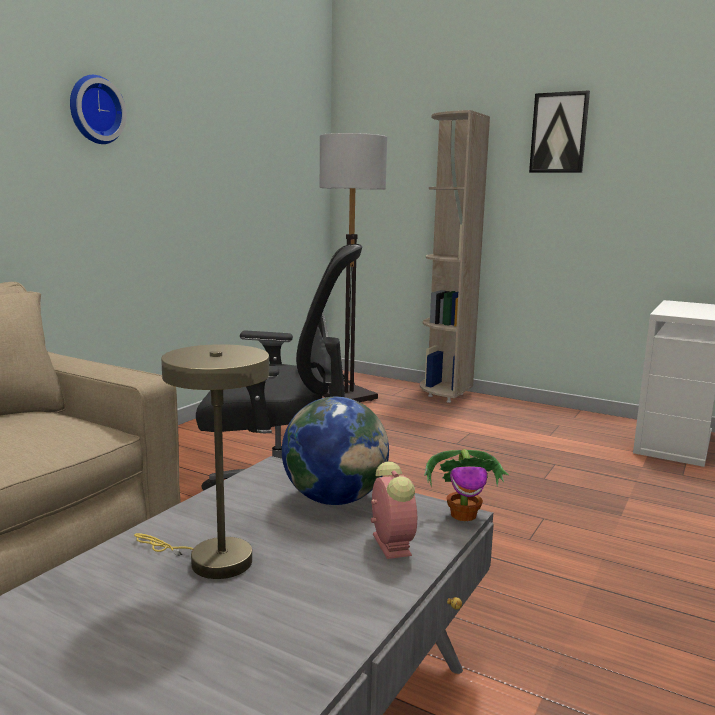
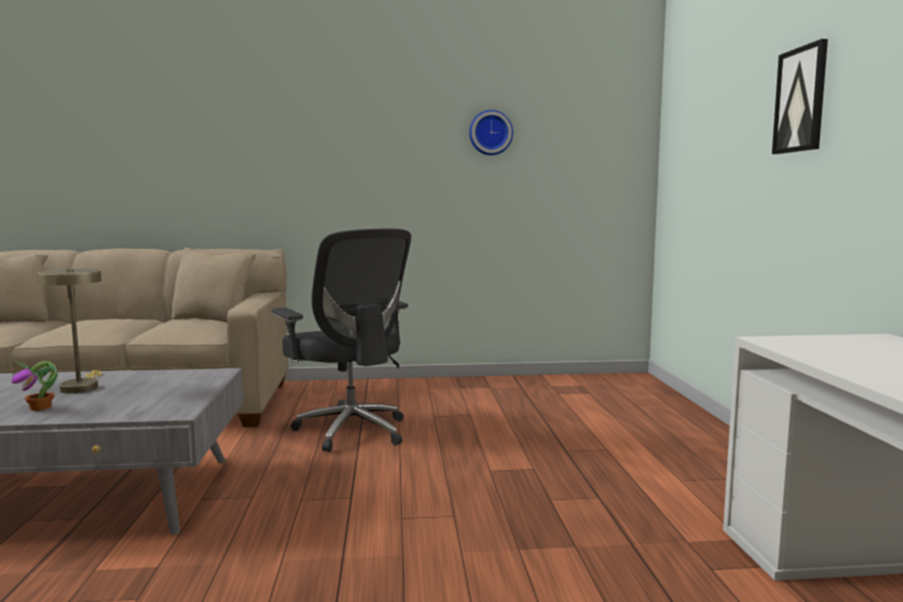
camera: 55 degrees right, 5 degrees down
(94, 110) = (363, 138): wall clock -> wall clock (490, 133)
(334, 499) = (180, 389): globe -> none
(345, 394) = (596, 392): floor lamp -> none
(390, 543) = (122, 408): alarm clock -> none
(442, 395) = (684, 418): beige bookcase -> none
(464, 515) = (180, 414): potted plant -> potted plant (41, 408)

